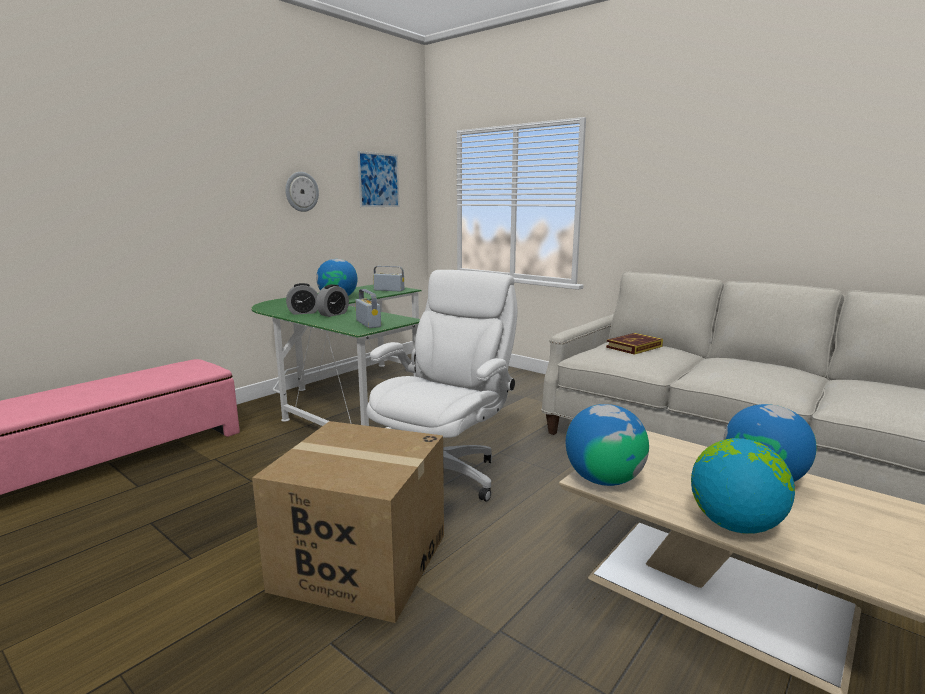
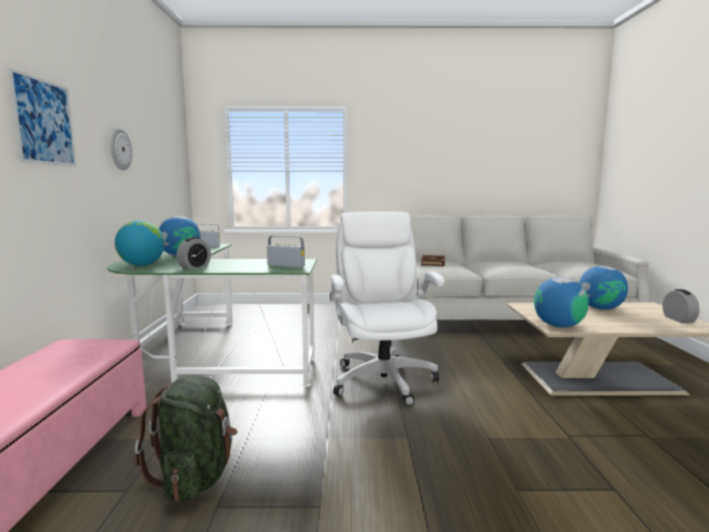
camera: 40 degrees left, 5 degrees down
(177, 496) = (195, 477): none -> green backpack
(333, 314) = (228, 264): alarm clock -> alarm clock (678, 319)
(360, 562) = (441, 443): cardboard box -> none
(378, 180) = (164, 144): picture -> picture (44, 122)
(735, 525) = (635, 326): globe -> globe (142, 265)

